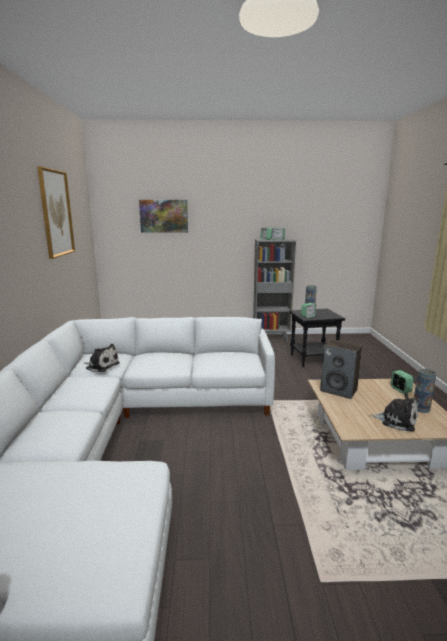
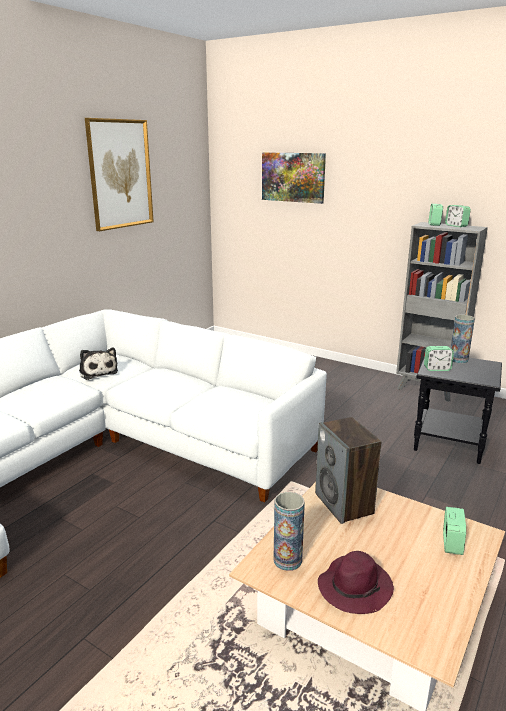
camera: 35 degrees right, 5 degrees up
(396, 420) = (355, 587): plush toy -> purple hat
(421, 408) = (433, 589): vase -> vase (287, 560)

